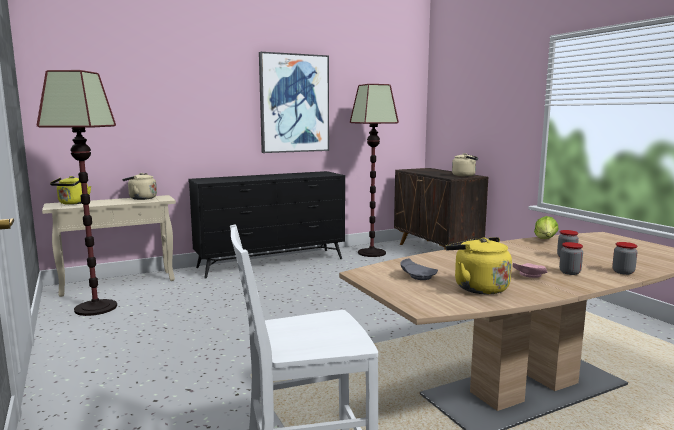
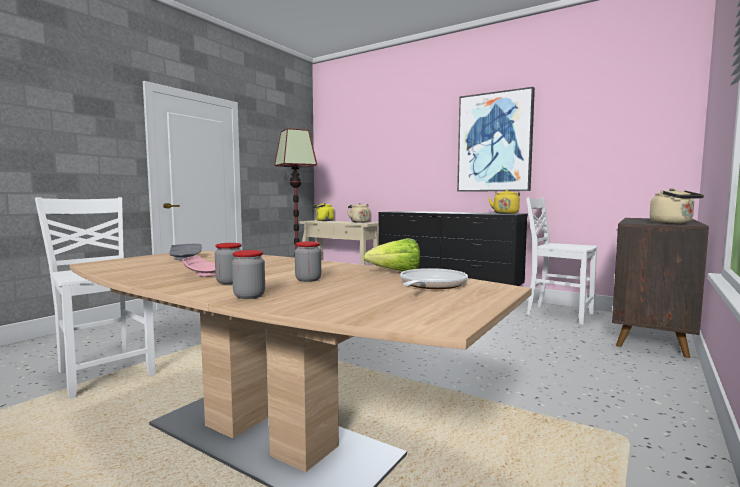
camera: 60 degrees right, 5 degrees down
(371, 253) = (558, 314): floor lamp -> white chair
(477, 287) = (155, 267): yellow kettle -> yellow kettle (505, 213)
(594, 242) = (431, 285): none -> frying pan

